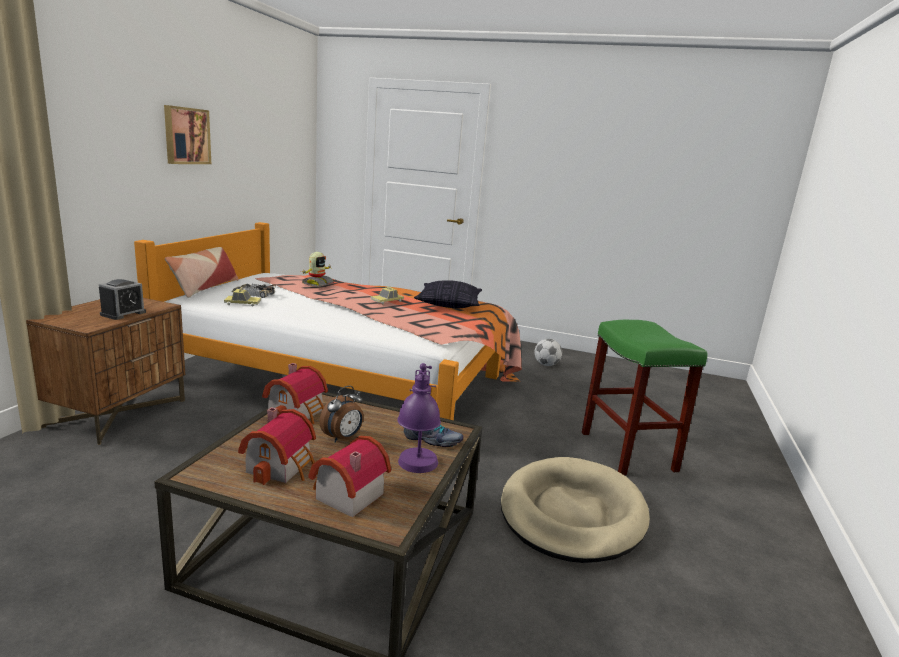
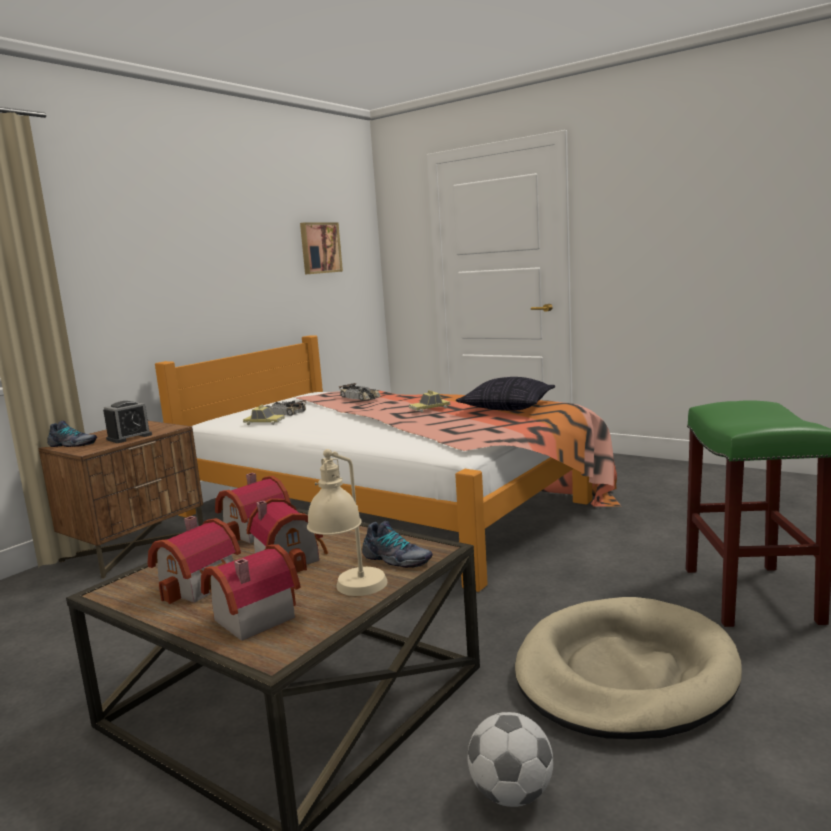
camera: 20 degrees right, 5 degrees down
(64, 318) = (72, 444): none -> shoe
(186, 136) = (211, 247): picture -> picture (319, 248)
(205, 287) = (238, 410): pillow -> none
(317, 283) = (360, 397): toy robot -> toy car
(343, 438) = (290, 557): alarm clock -> toy house
(417, 471) = (353, 594): purple table lamp -> beige table lamp
(546, 365) = (669, 485): football -> football (511, 794)

